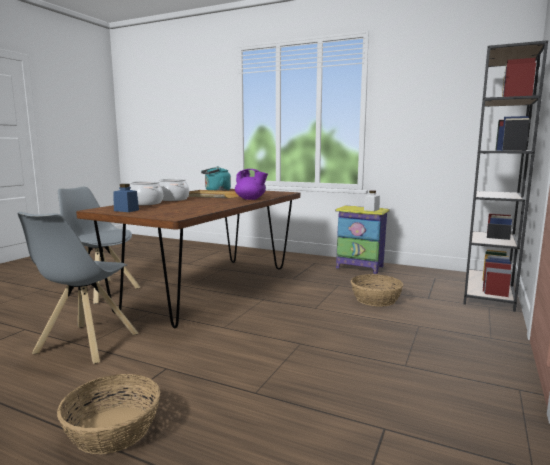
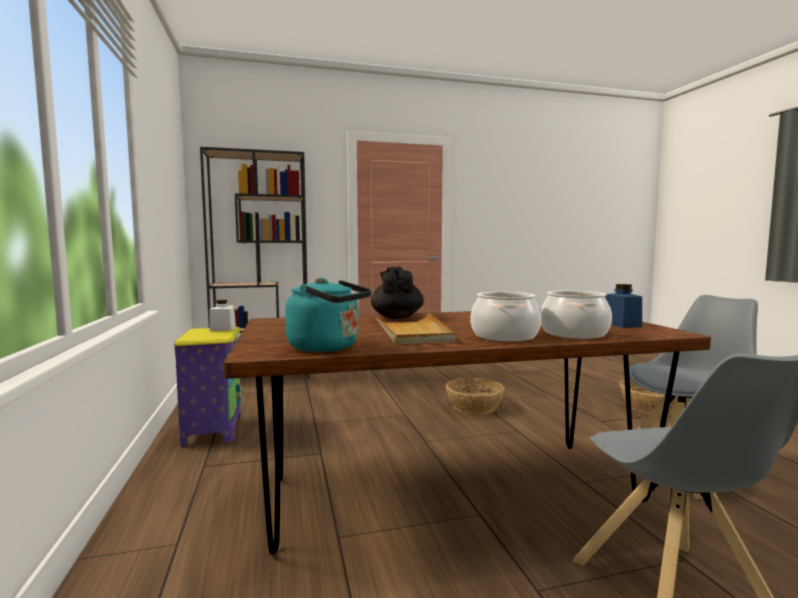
camera: 130 degrees left, 5 degrees down
(251, 199) = (396, 317): purple teapot -> black teapot
(376, 299) = (341, 401): basket -> basket (473, 406)

